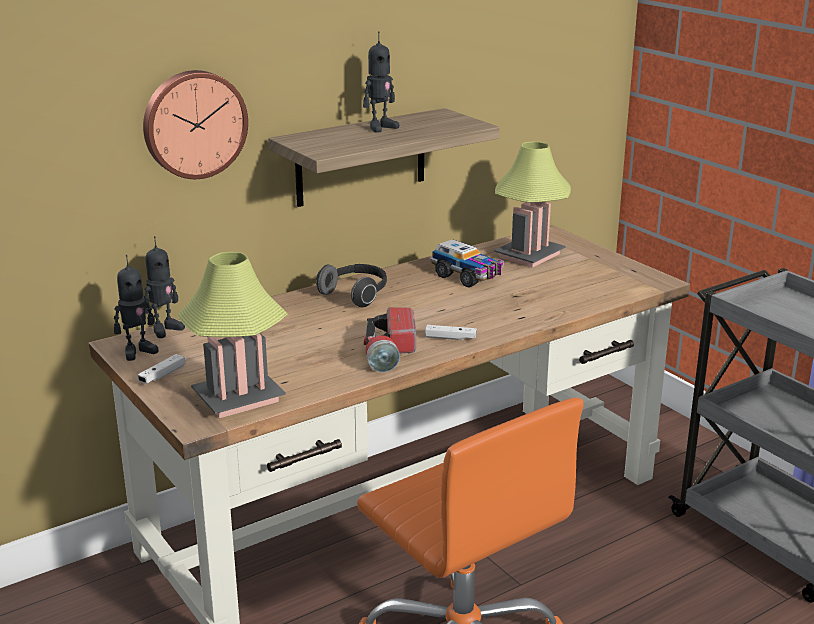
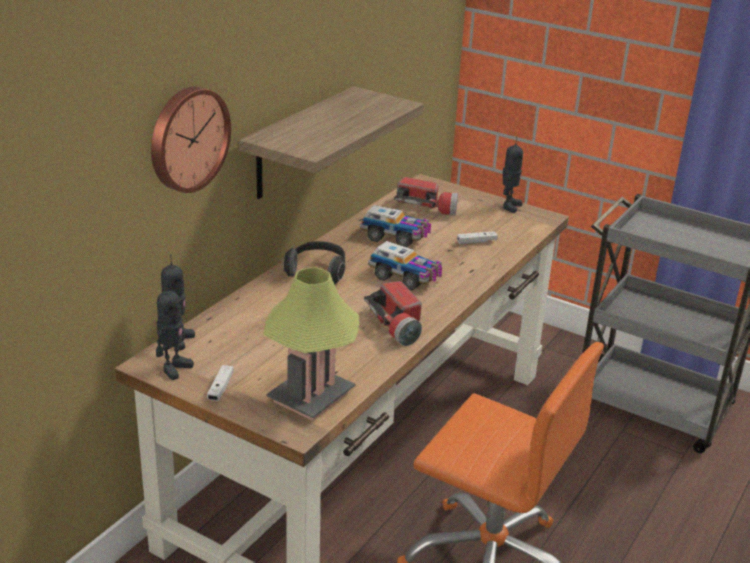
camera: 25 degrees left, 5 degrees up
(380, 127) = (326, 116): toy robot -> toy robot (509, 206)
(441, 313) = (405, 278): none -> toy truck
(450, 338) = (433, 301): white game controller -> white game controller (476, 242)
(529, 255) = (427, 207): table lamp -> flashlight

